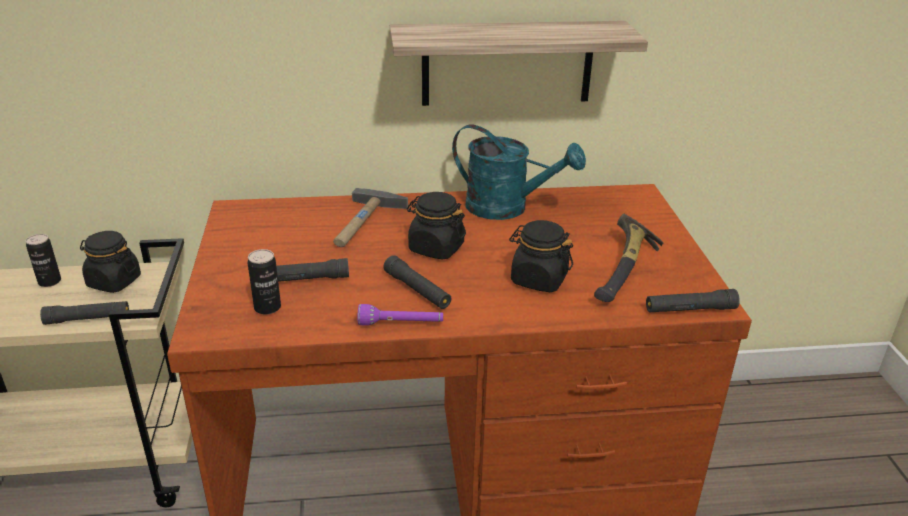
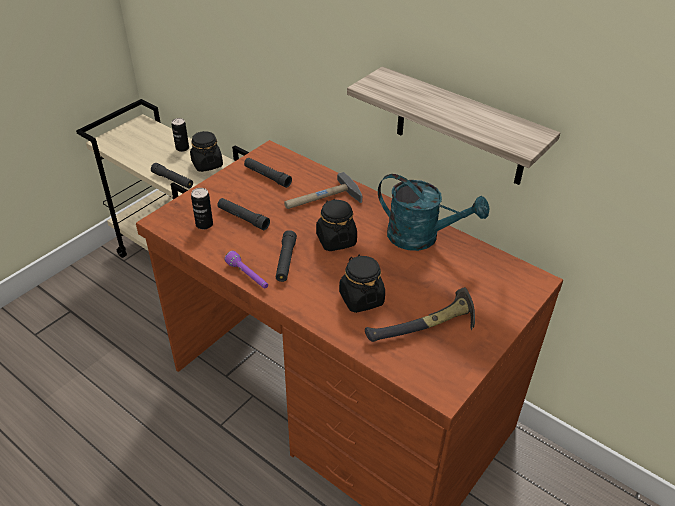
camera: 45 degrees right, 10 degrees up
(507, 208) = (422, 237): turquoise watering can -> turquoise watering can turned 45 degrees counterclockwise
(690, 309) = (420, 383): black flashlight -> black flashlight (267, 176)

